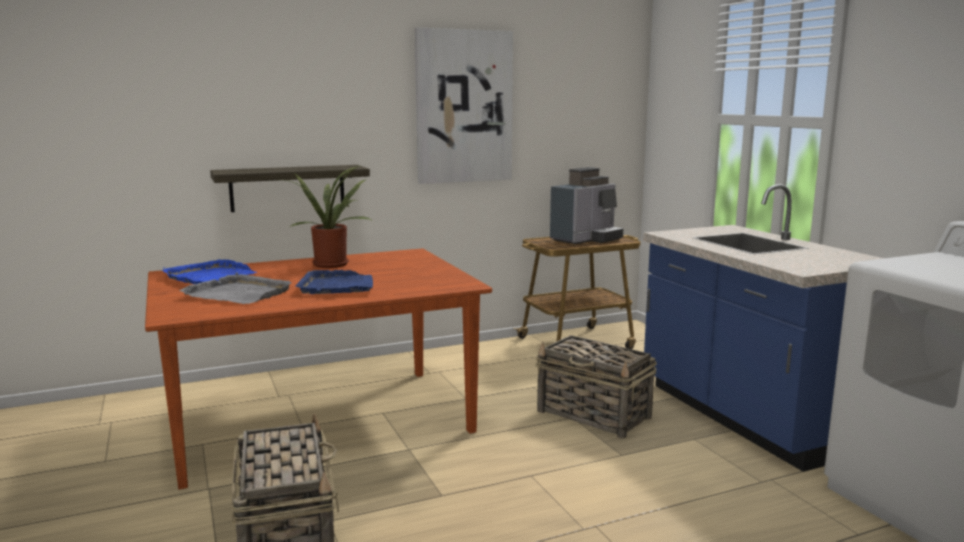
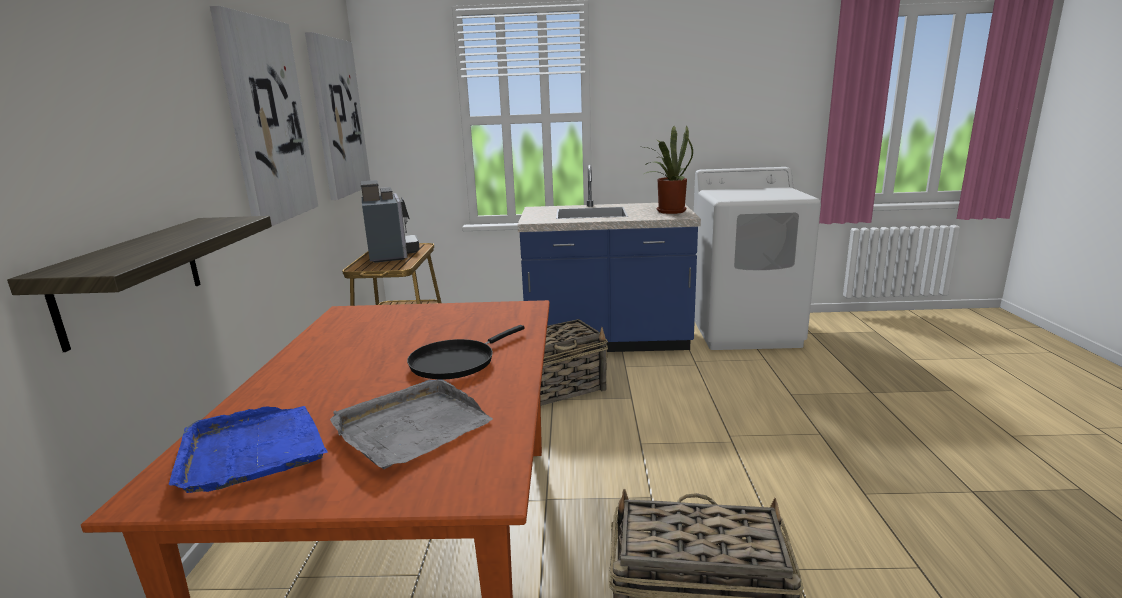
camera: 65 degrees left, 5 degrees up
(331, 264) = (328, 356): potted plant -> potted plant (668, 211)
(337, 286) = (457, 362): blue tray -> black frying pan
(589, 108) = (338, 118): none -> picture

